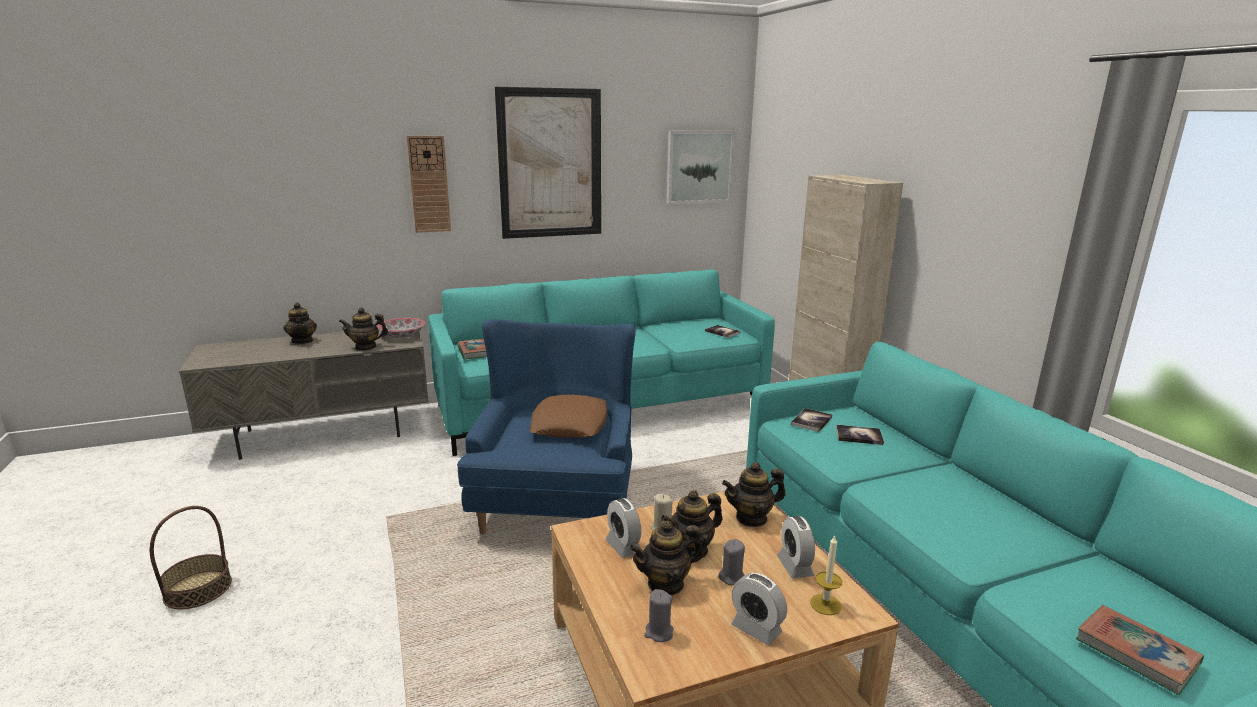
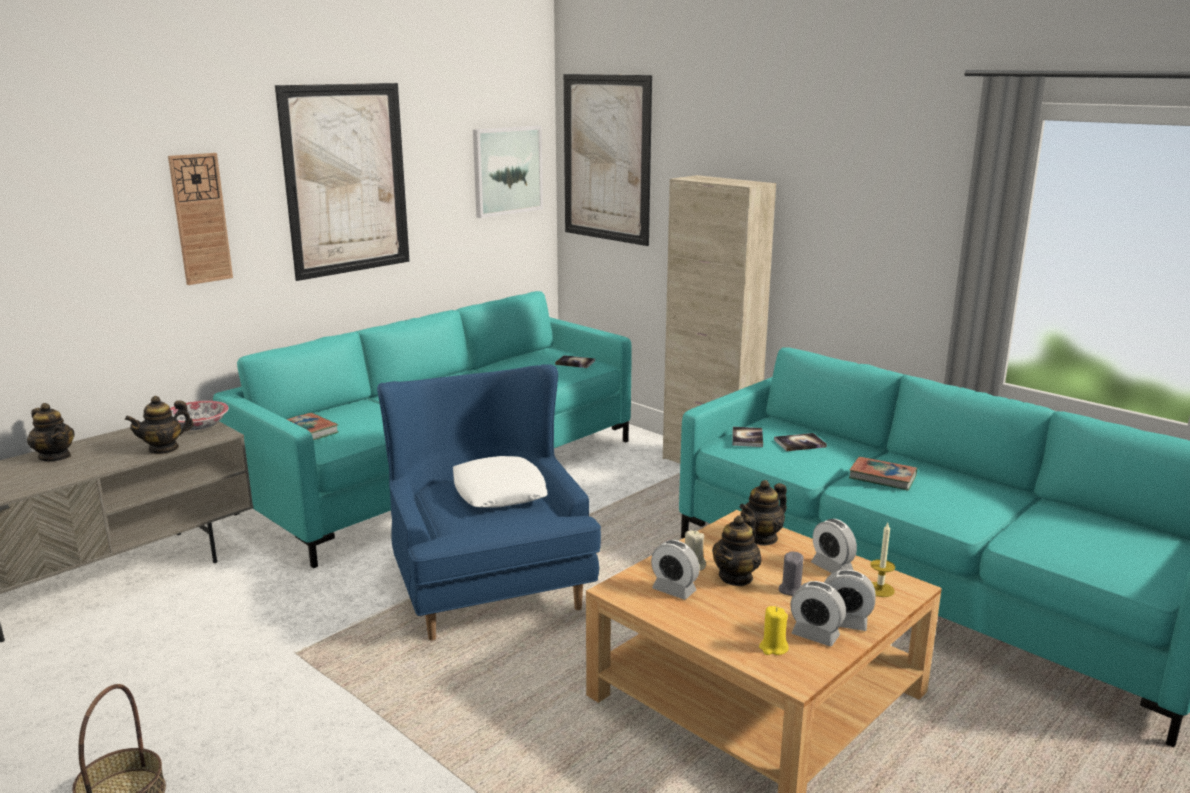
camera: 25 degrees left, 0 degrees up
(569, 424) = (498, 491): brown pillow -> white pillow
(658, 632) = (773, 648): grey candle -> yellow candle
(666, 584) = (742, 610): teapot -> none
(712, 633) = (815, 635): none -> alarm clock
(781, 160) = (606, 158): none -> picture
(1136, 652) = (1111, 558): book -> book (882, 477)

